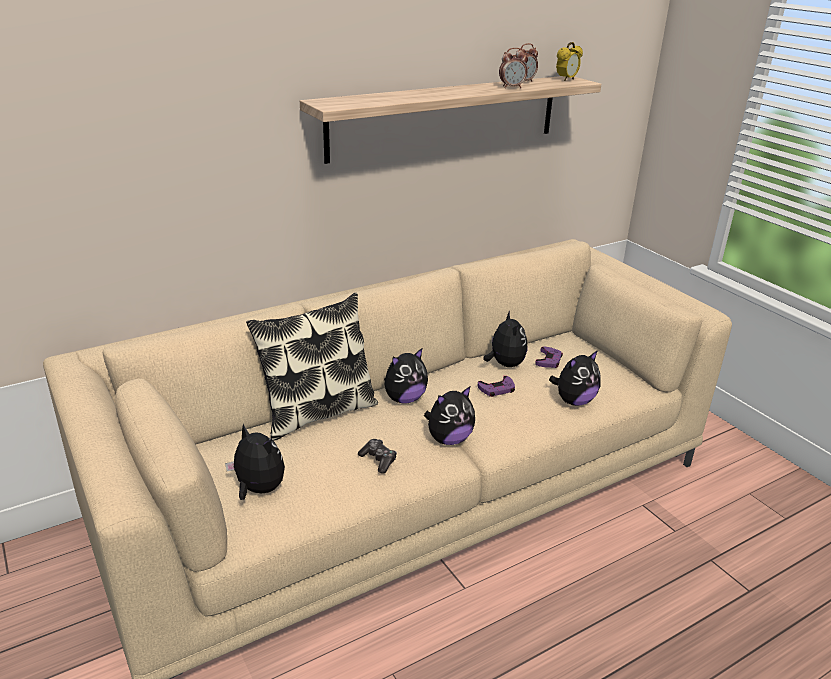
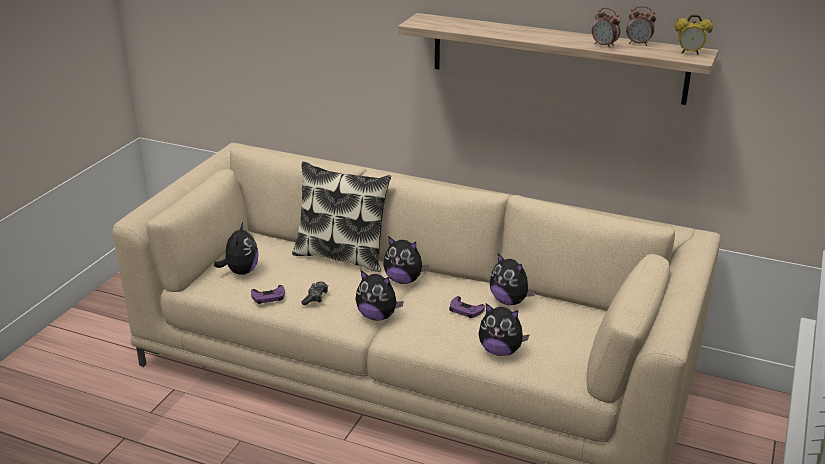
camera: 55 degrees right, 0 degrees up
(504, 364) = (509, 301): plush toy -> plush toy turned 90 degrees clockwise
(549, 360) = (546, 318): purple game controller -> purple game controller (268, 297)

